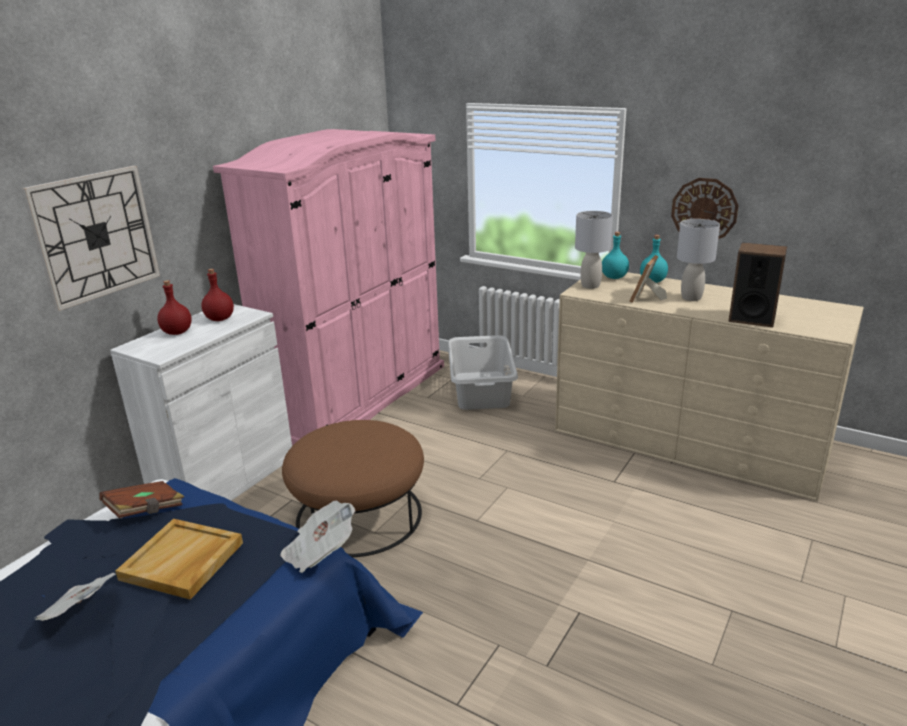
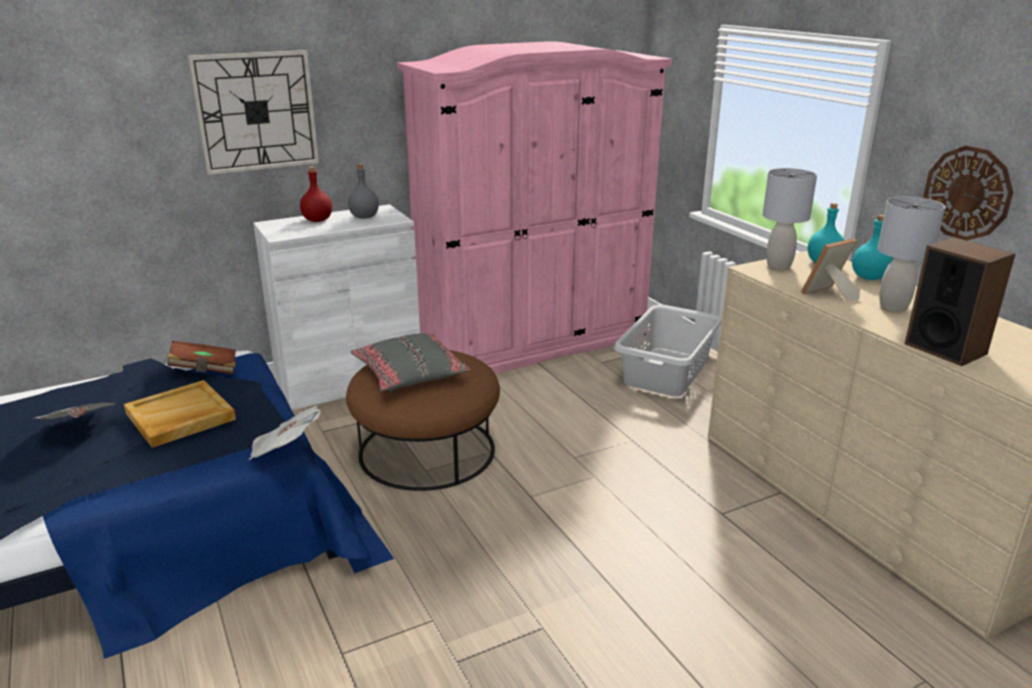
camera: 30 degrees right, 0 degrees up
(219, 319) = (364, 217): red bottle -> grey bottle
(342, 450) = (409, 373): none -> grey pillow

